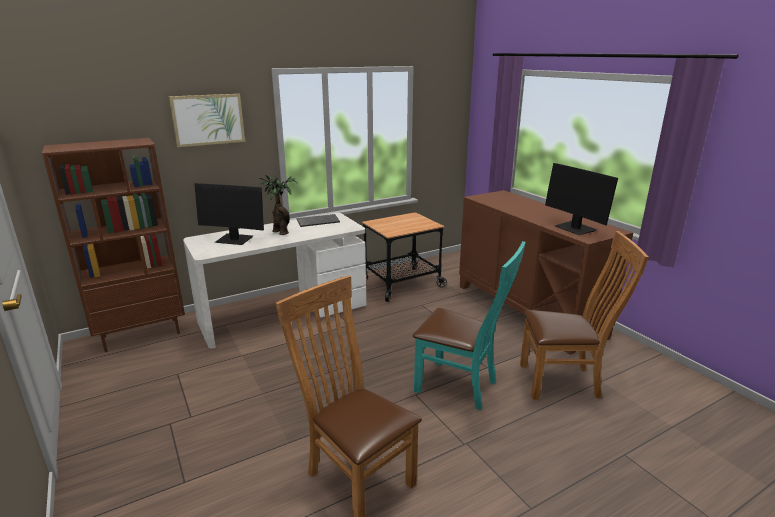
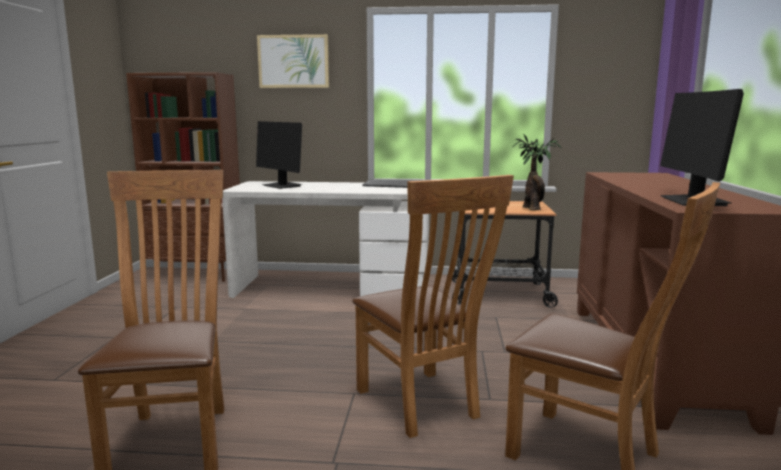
camera: 35 degrees right, 10 degrees down
(280, 232) = (334, 186): potted plant -> potted plant (531, 208)
(461, 386) = (422, 406): turquoise chair -> brown chair

